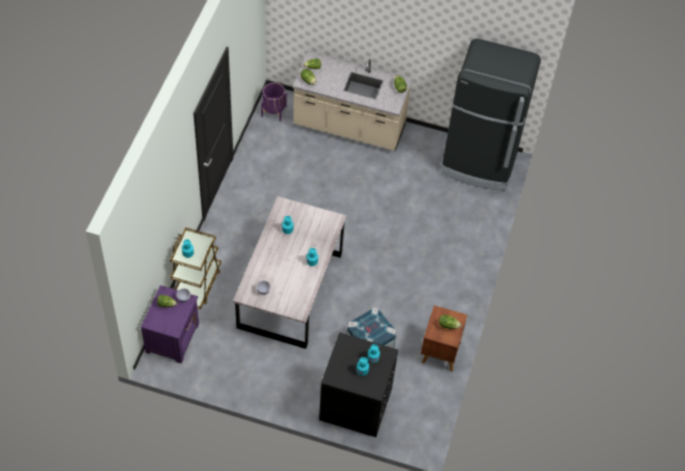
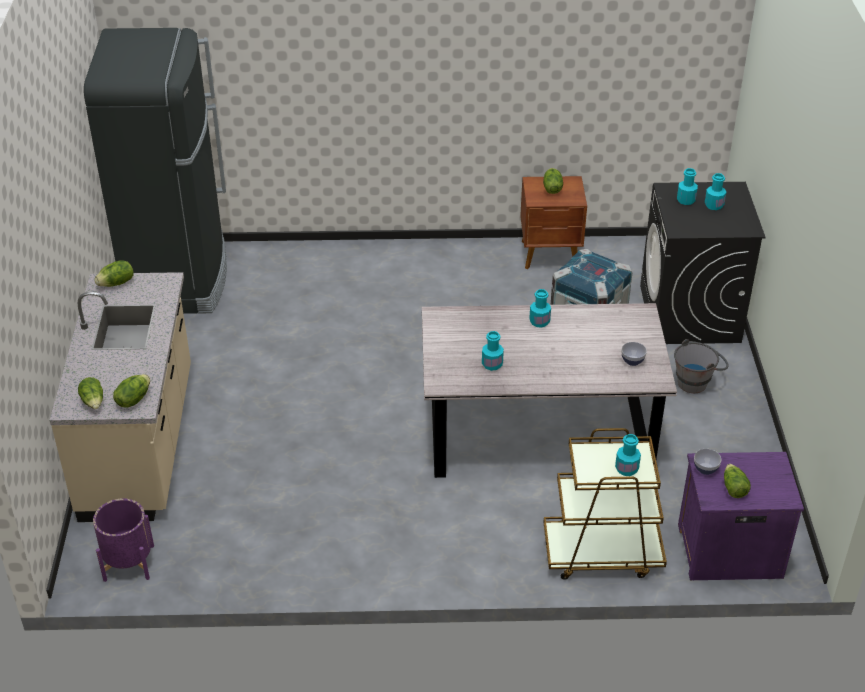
camera: 105 degrees left, 15 degrees down
(295, 380) = (697, 381): none -> grey bucket

